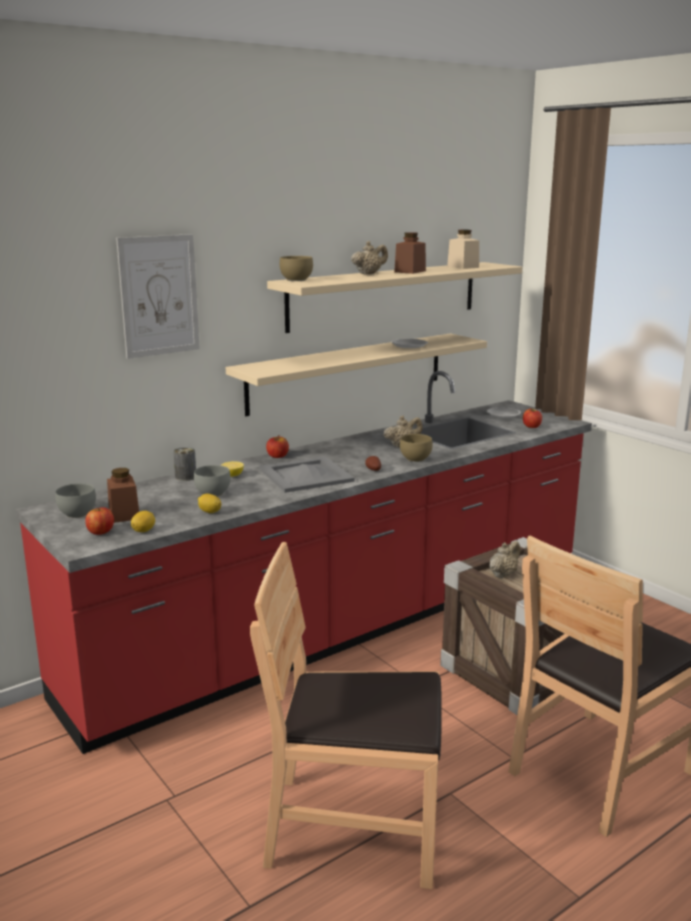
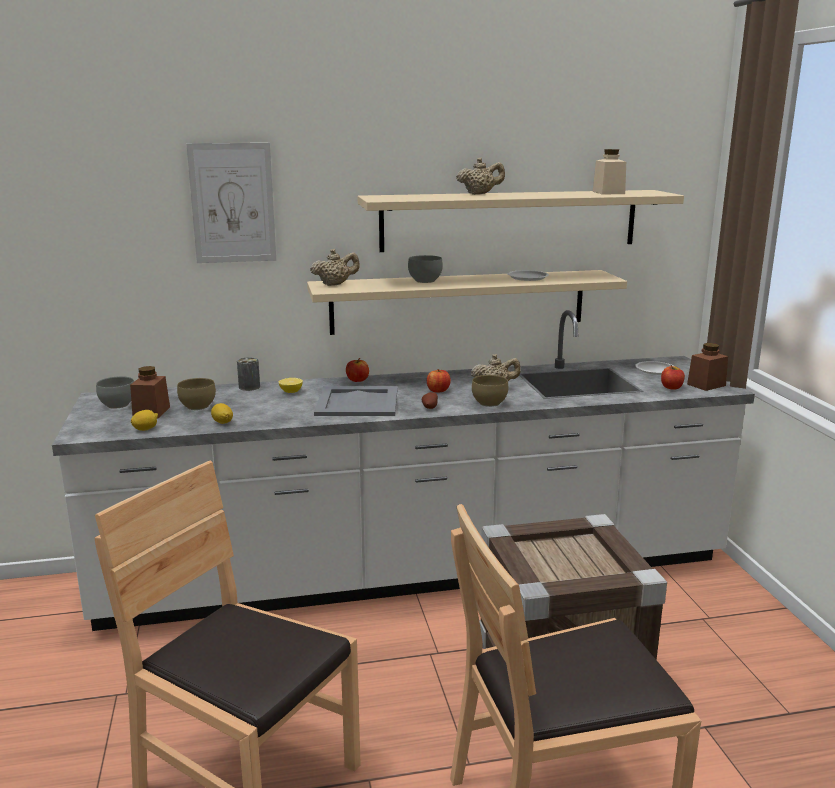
camera: 25 degrees right, 0 degrees up
(100, 532) = (112, 424): apple -> apple (438, 390)
(214, 493) = (251, 406): grey bowl -> grey bowl (426, 281)
(296, 280) = (385, 196): brown bowl -> brown bowl (198, 406)
(345, 627) = (417, 573): red counter -> white counter
(410, 271) = (532, 194): brown jar -> brown jar (706, 385)
(503, 574) = (543, 551): beige teapot -> beige teapot (335, 284)

